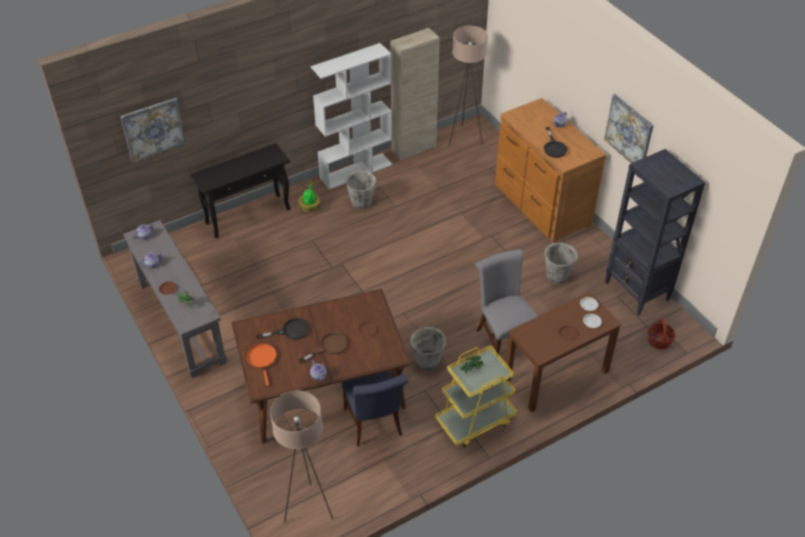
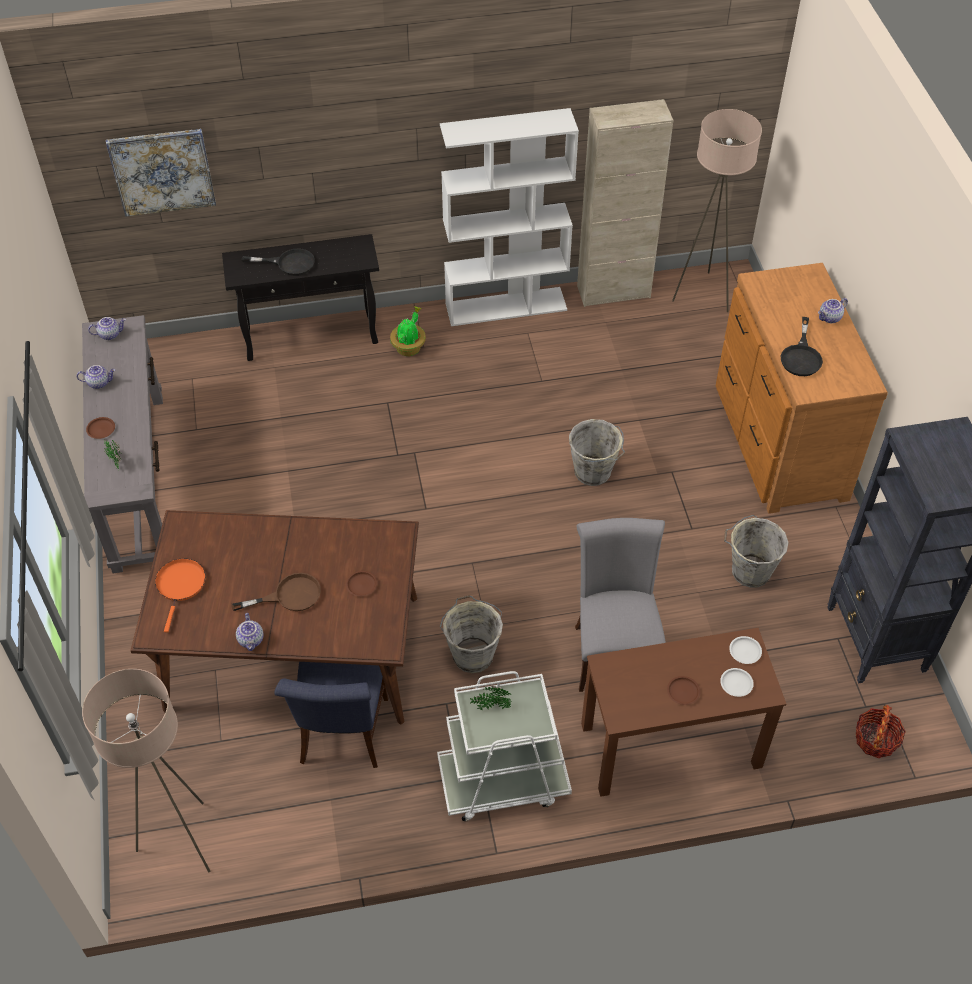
camera: 20 degrees right, 5 degrees up
(290, 331) = (245, 551): black frying pan -> black frying pan (289, 263)
(362, 202) = (492, 360): grey bucket -> grey bucket (594, 473)
(475, 420) = (502, 781): yellow cart -> white cart
(629, 132) = (926, 366): picture -> none

